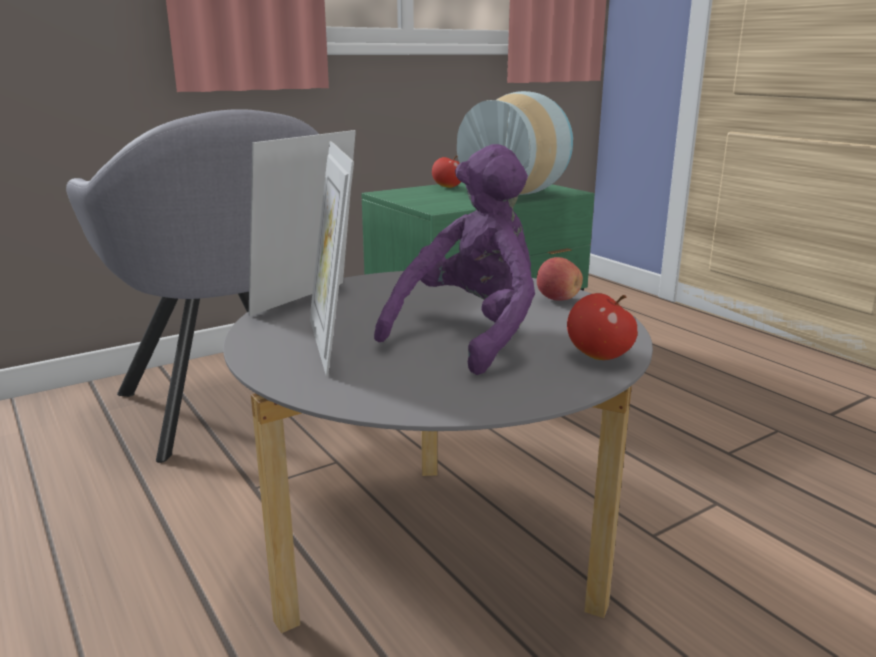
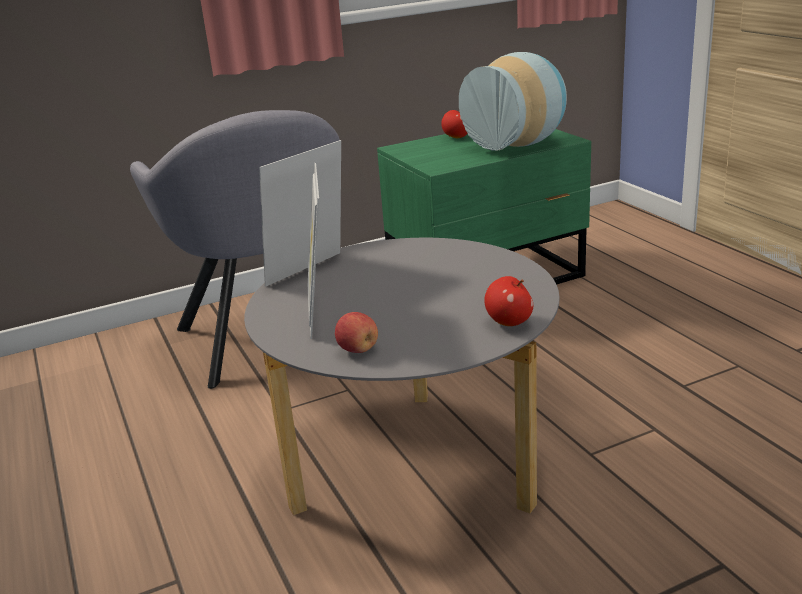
camera: 10 degrees right, 5 degrees up
(470, 334) = (422, 302): purple plush toy -> none
(558, 299) = (503, 268): apple -> apple (358, 350)

